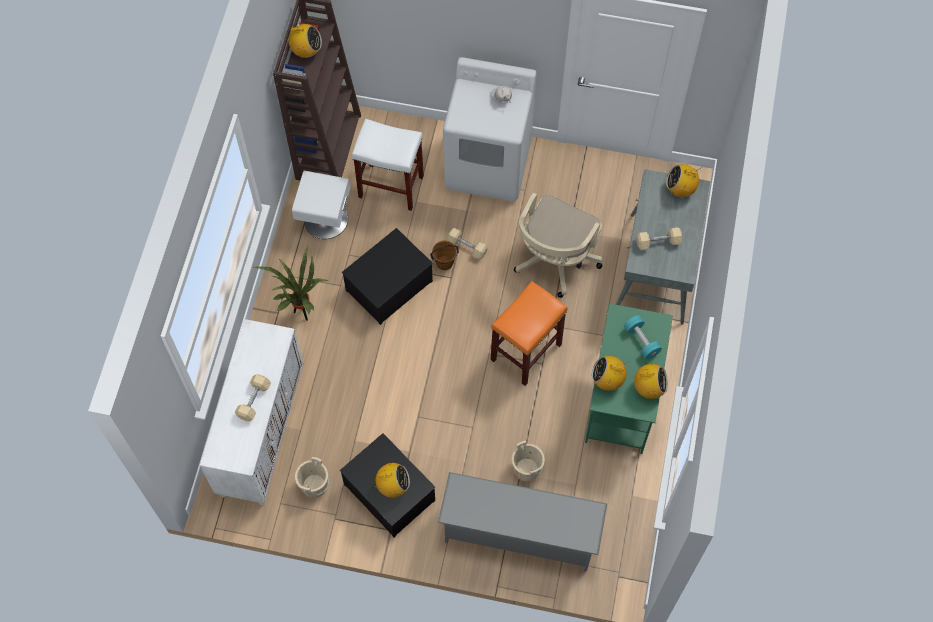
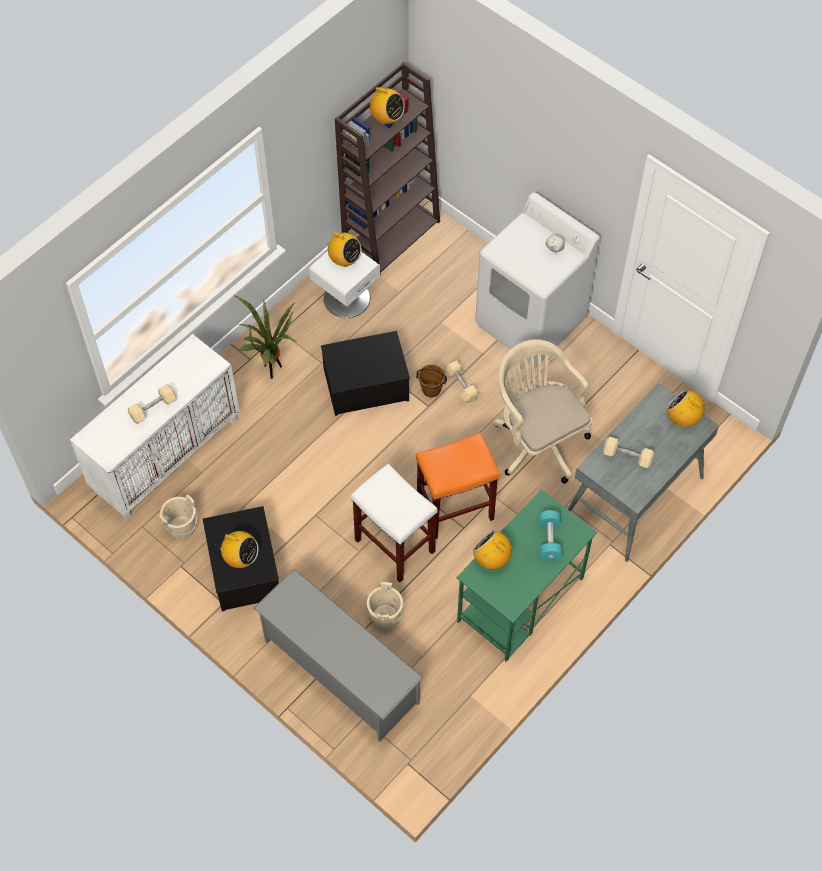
camera: 30 degrees right, 5 degrees down
(392, 186) = (427, 298): white stool -> white stool (396, 546)
(554, 261) = (537, 440): beige office chair -> beige office chair turned 90 degrees clockwise
(649, 388) = (527, 587): radio -> radio (344, 260)

